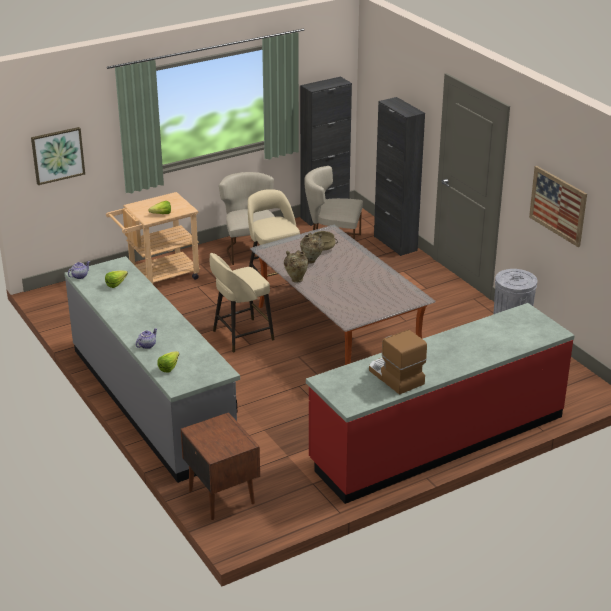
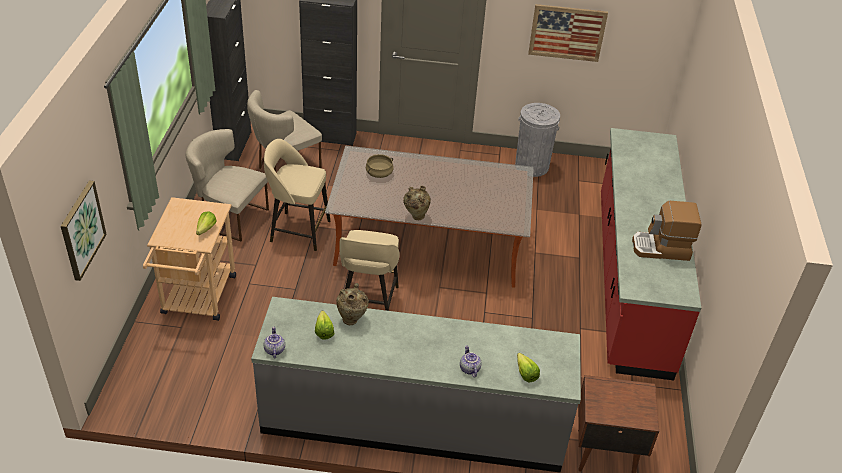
camera: 55 degrees left, 10 degrees up
(311, 261) = (395, 191): beige vase -> beige vase (352, 319)

